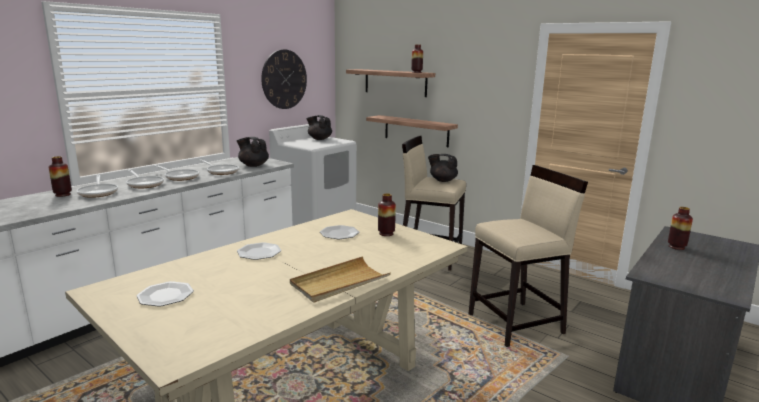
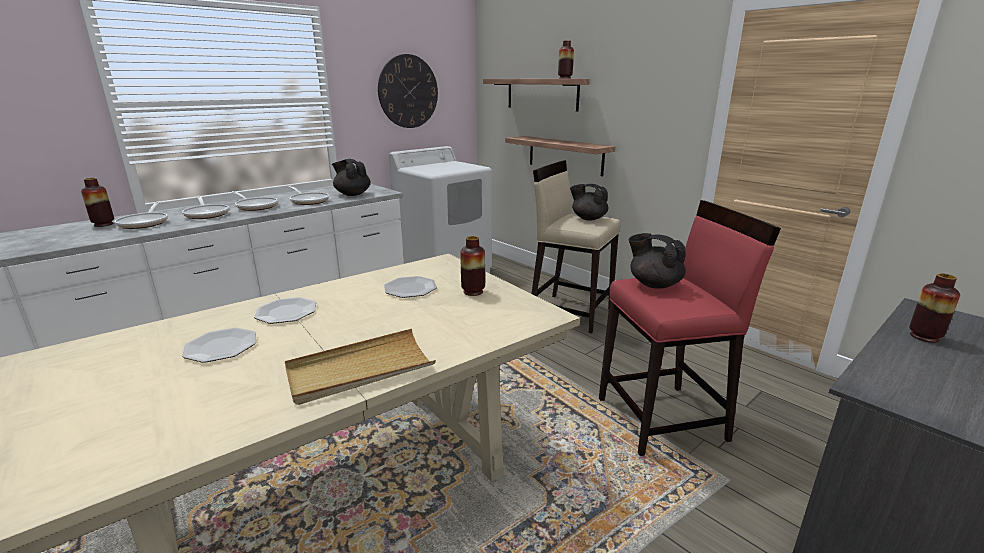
camera: 10 degrees right, 5 degrees up
(165, 295) = (109, 375): plate -> plate (221, 346)
(319, 139) = (449, 164): black teapot -> black teapot (654, 284)
(516, 324) = (663, 419): beige stool -> red stool

